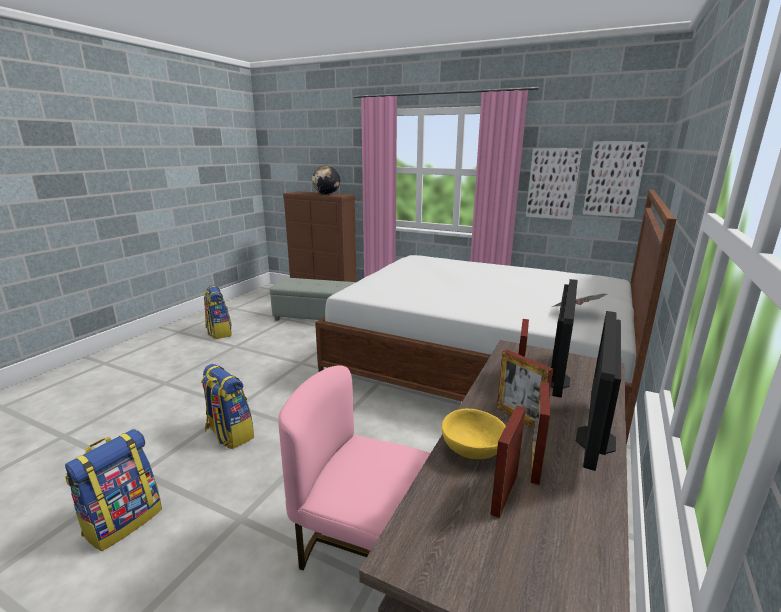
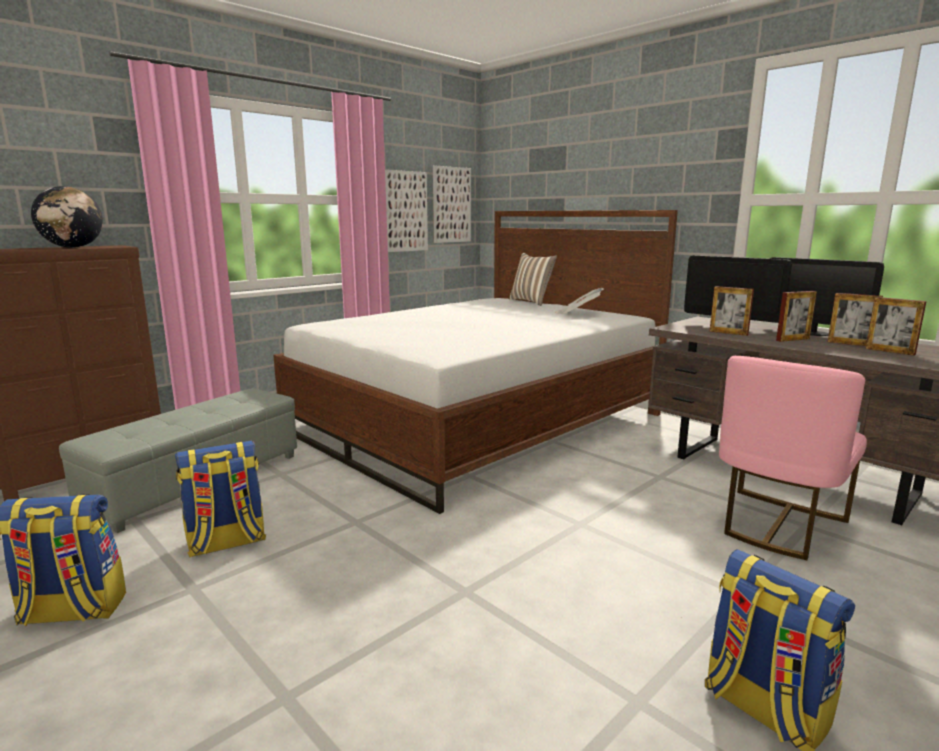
camera: 70 degrees left, 5 degrees down
(229, 434) = (550, 601): backpack -> backpack (226, 543)
(472, 450) = (845, 351): yellow bowl -> none
(616, 291) = (531, 302): none -> pillow

